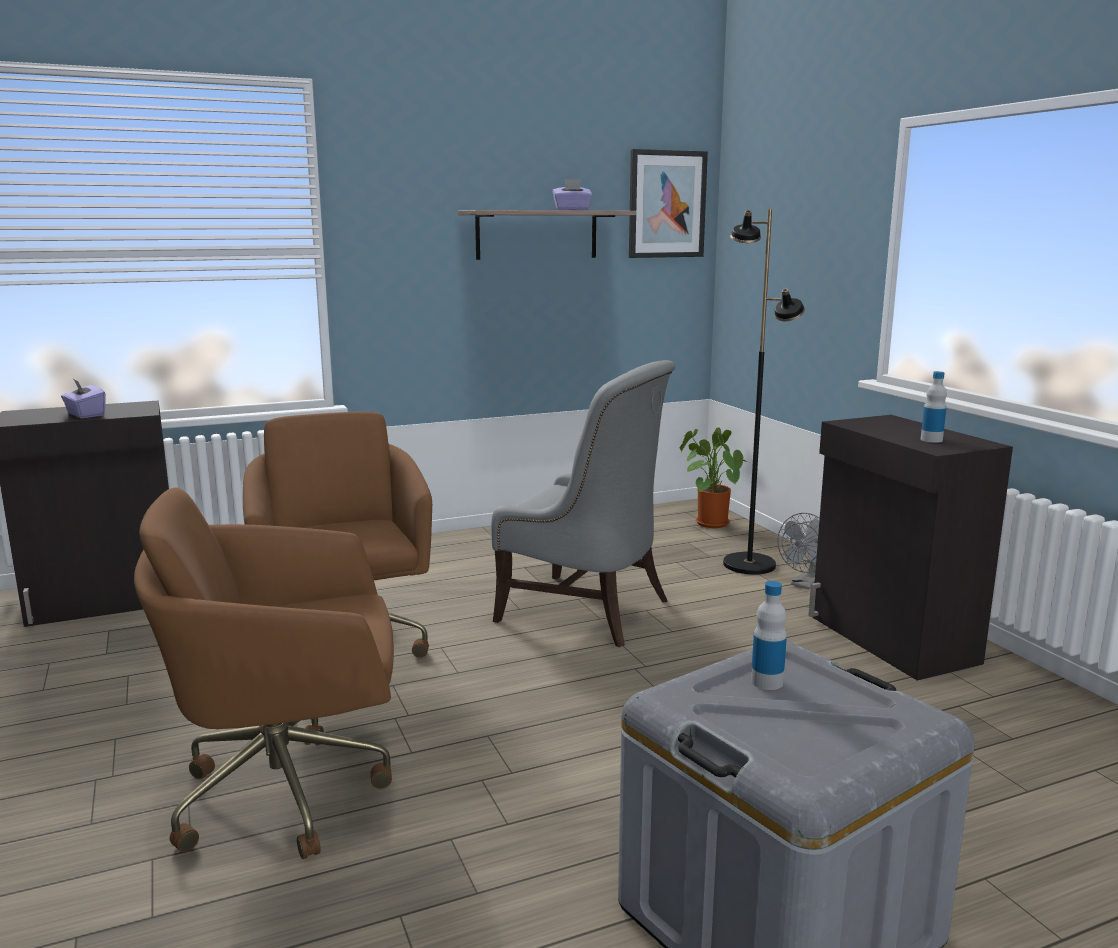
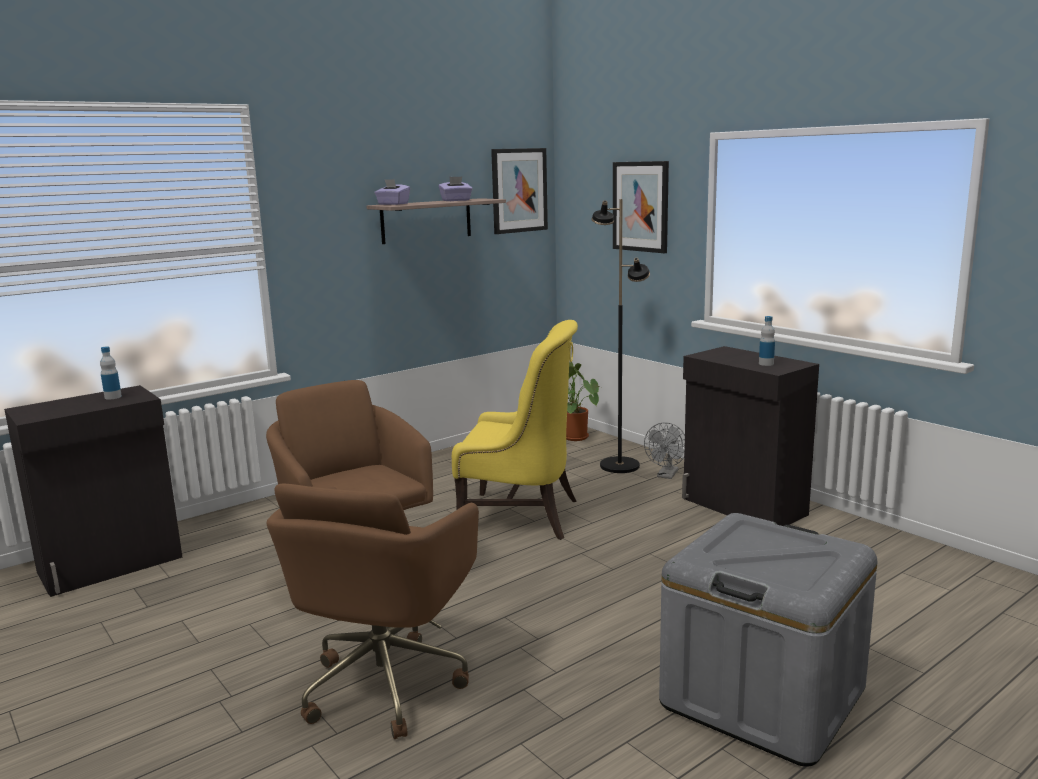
camera: 15 degrees left, 0 degrees up
(85, 414) = (92, 405): purple tissue box -> purple tissue box (393, 204)
(292, 796) = (387, 683): brown office chair -> brown office chair turned 45 degrees counterclockwise
(587, 610) = (521, 516): grey chair -> yellow chair
(767, 682) = (743, 540): bottle -> bottle (113, 397)
(811, 225) = (640, 206): none -> picture

